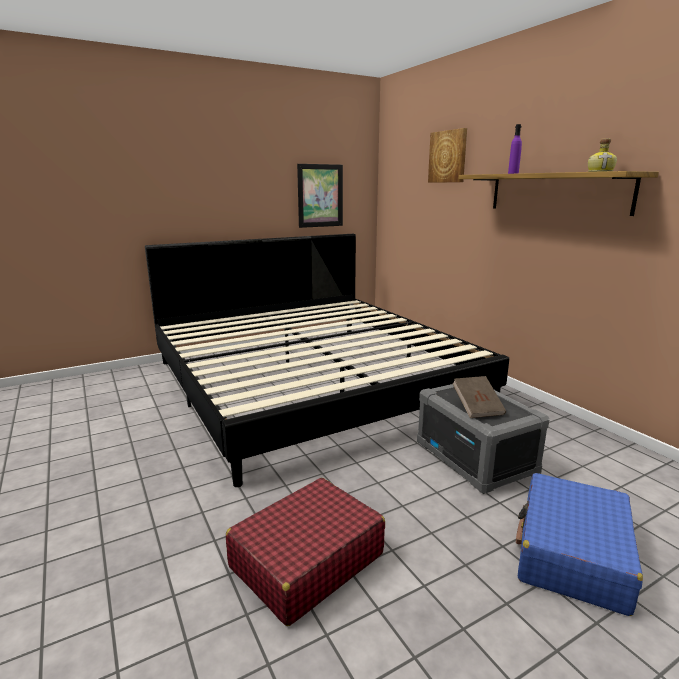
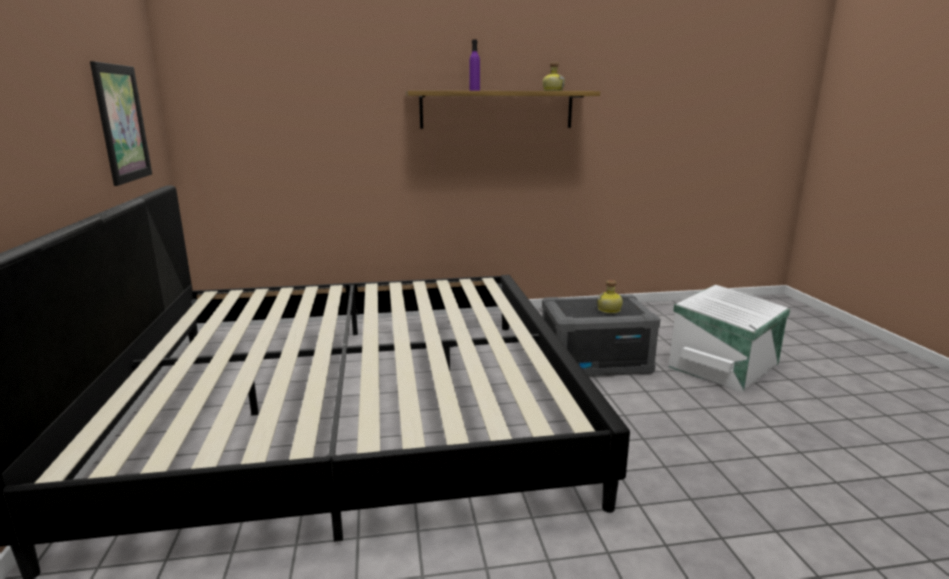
camera: 70 degrees left, 0 degrees up
(306, 561) = (748, 477): red suitcase -> none
(448, 156) = (332, 66): picture -> none
(477, 407) = (609, 310): brown book -> bottle
(572, 554) = (726, 365): blue suitcase -> white storage box

